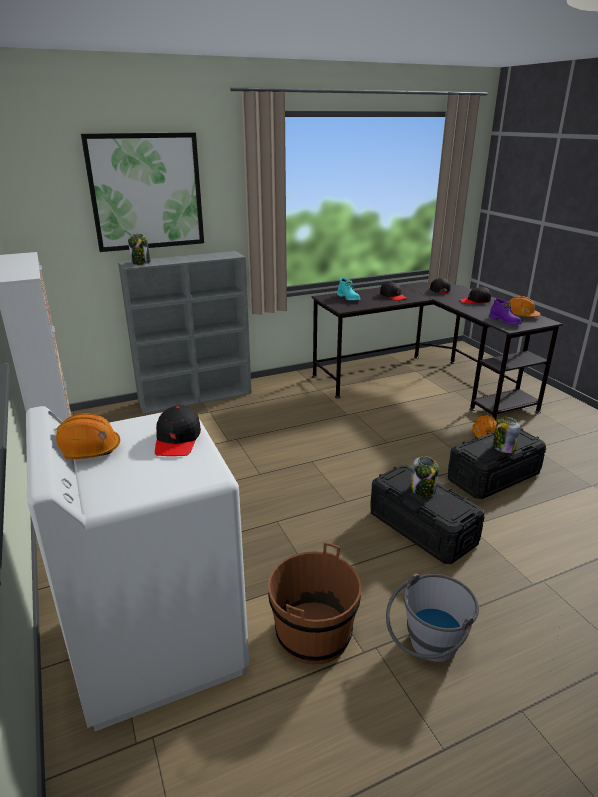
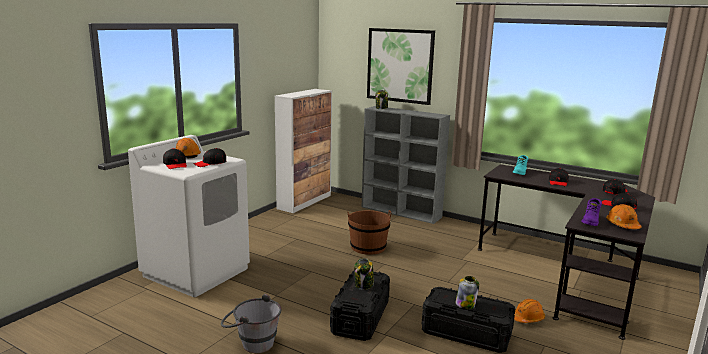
camera: 55 degrees right, 10 degrees down
(136, 476) = (175, 164): none -> black cap
(314, 633) = (234, 307): brown bucket -> brown bucket (368, 247)

